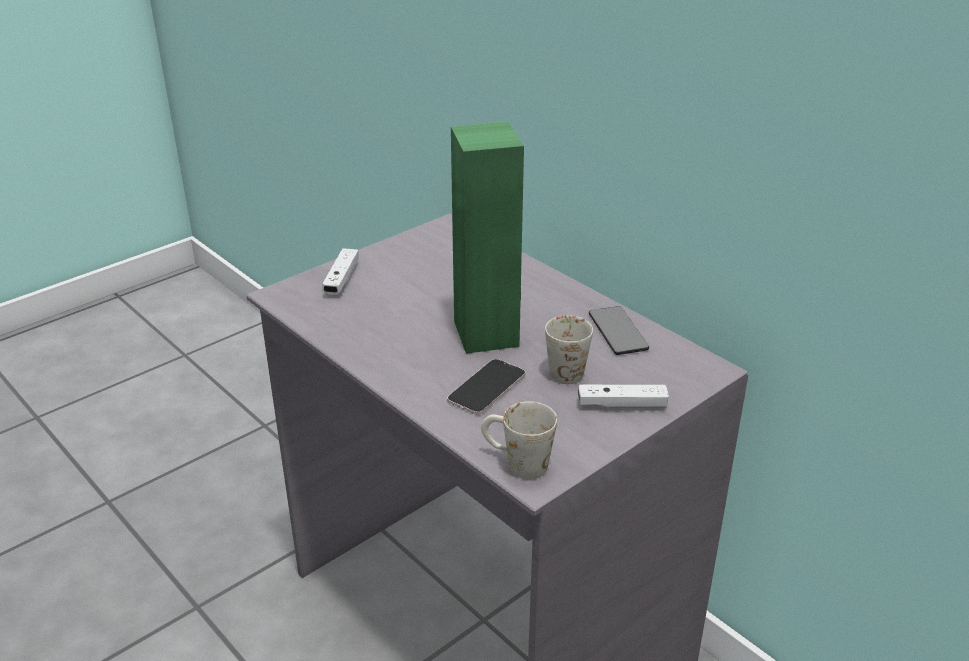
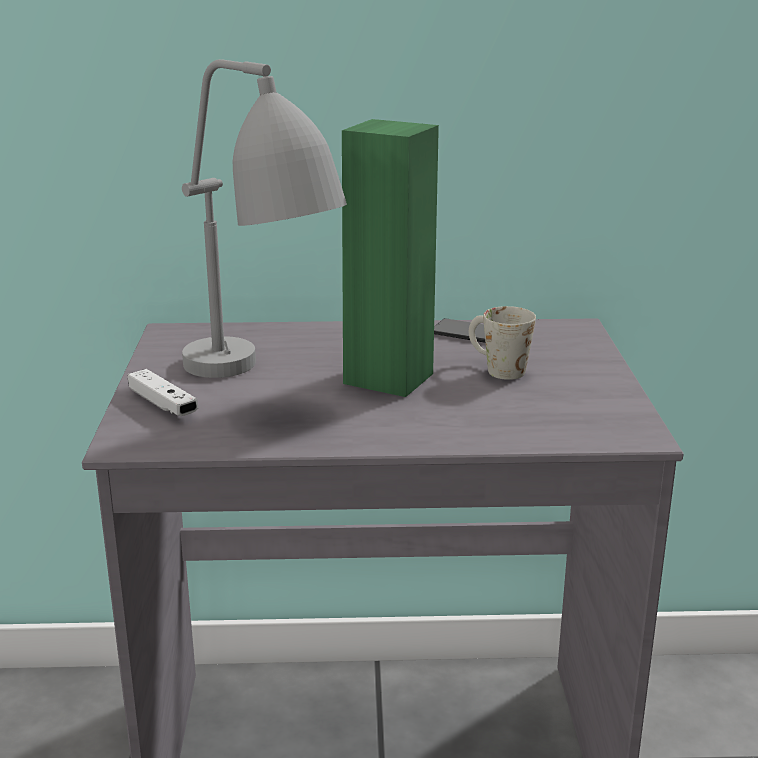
camera: 50 degrees left, 10 degrees down
(406, 299) = (263, 389): none -> grey table lamp
(487, 387) = (475, 407): phone -> none
(516, 463) = (608, 435): white mug -> none
(622, 405) = (581, 369): white game controller -> none

